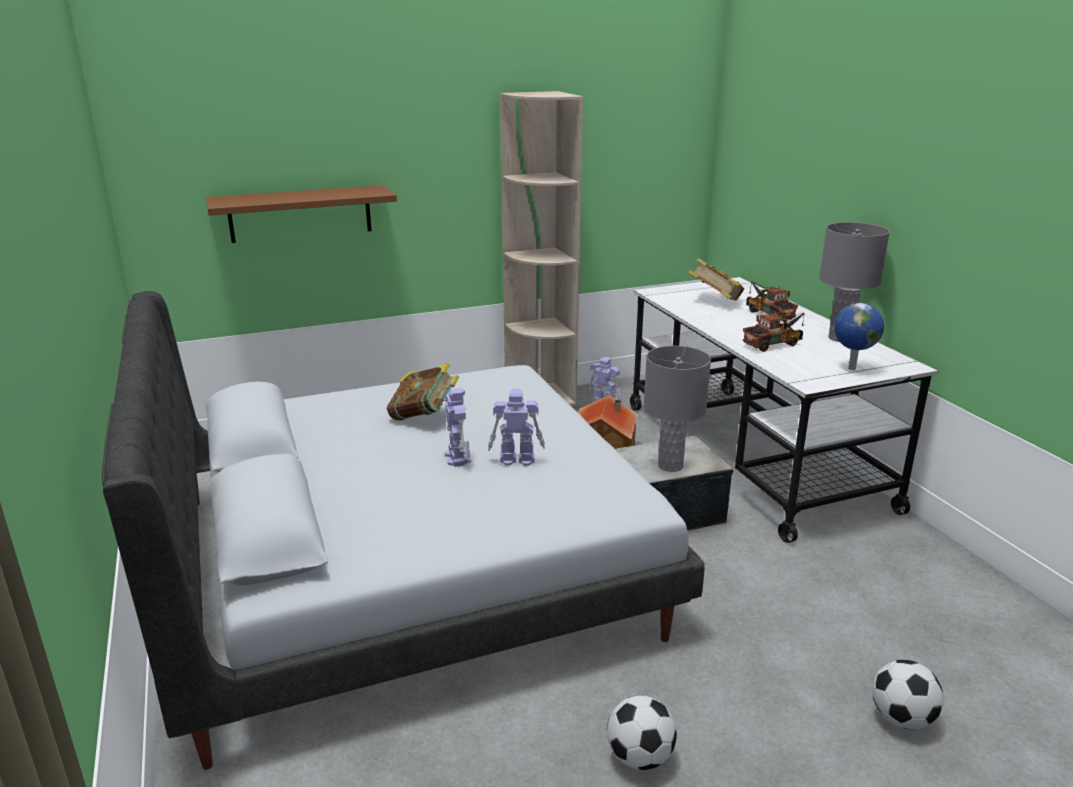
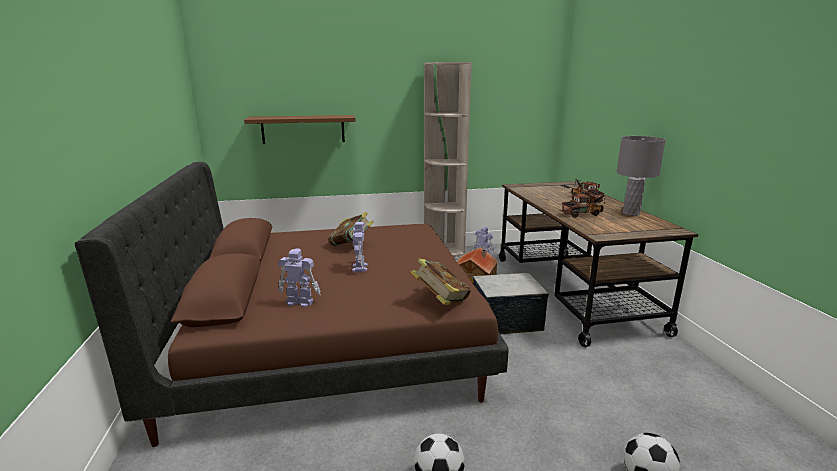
camera: 10 degrees right, 5 degrees down
(404, 563) = (328, 335): grey bed -> brown bed
(516, 459) = (395, 271): toy robot -> toy robot (299, 302)
(671, 466) = (506, 288): grey table lamp -> none
(714, 301) = (551, 192): book -> book (440, 301)
(751, 455) = (571, 292): white desk -> brown desk
(850, 368) = (633, 229): globe -> none

